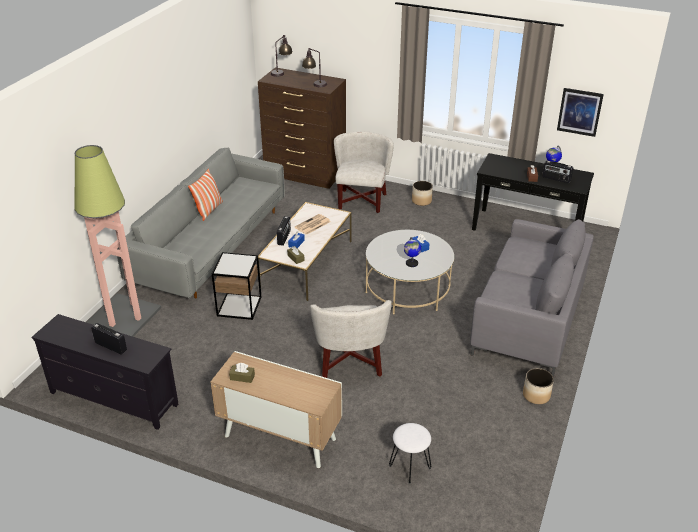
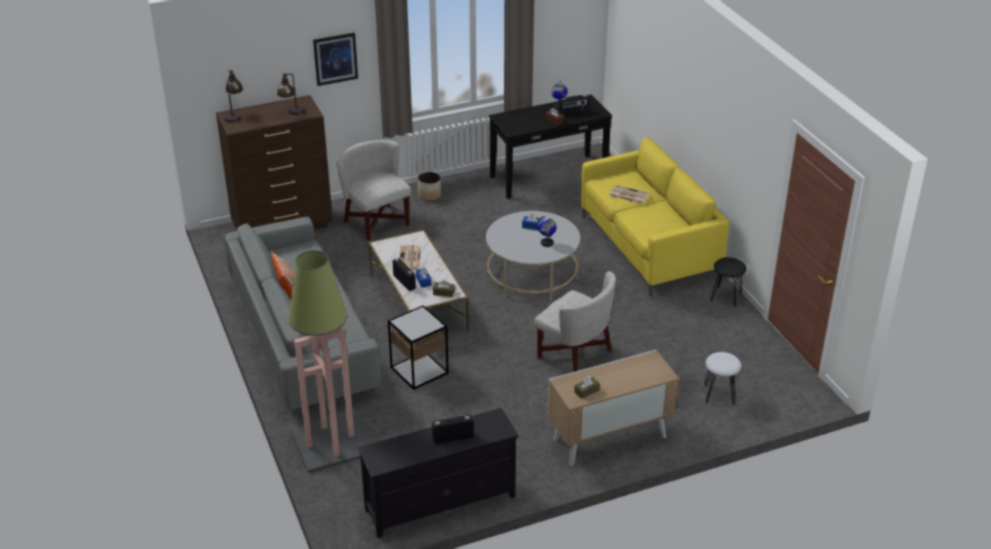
camera: 45 degrees left, 0 degrees up
(524, 261) = (628, 195): none -> newspaper
(528, 320) = (649, 247): grey sofa -> yellow sofa
(536, 395) = (726, 297): planter -> black stool
(579, 112) = (561, 41): picture -> picture (335, 58)

